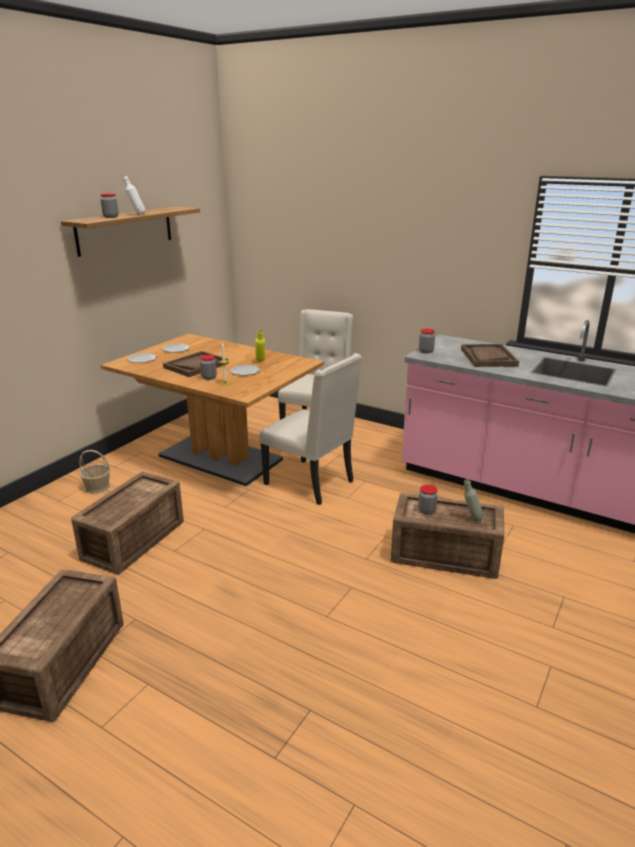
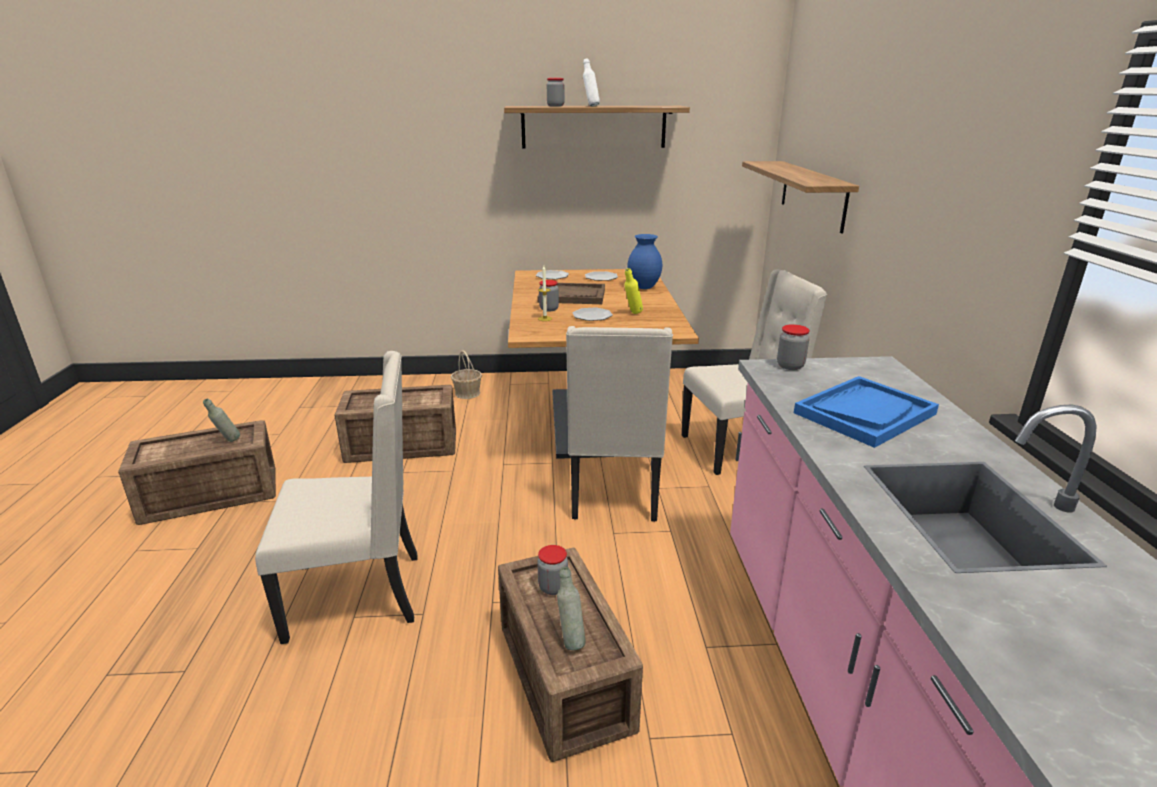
camera: 55 degrees right, 0 degrees up
(74, 597) = (227, 442): none -> grey bottle
(220, 346) = (644, 287): none -> blue vase
(294, 258) = (813, 194): none -> shelf
(305, 608) = (359, 594): none -> beige chair
(488, 357) = (864, 413): brown tray -> blue tray

